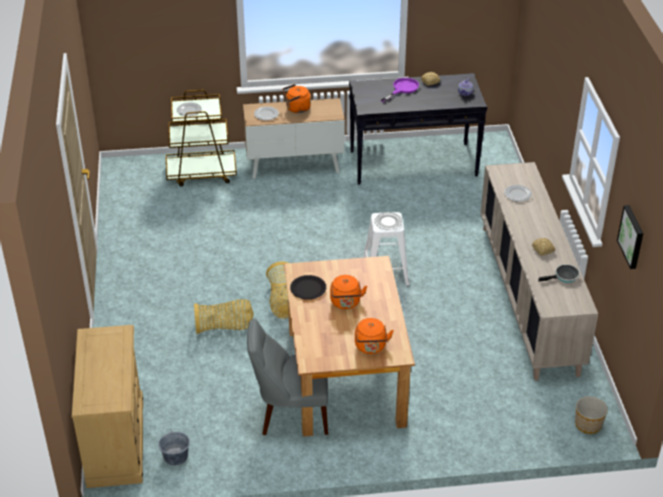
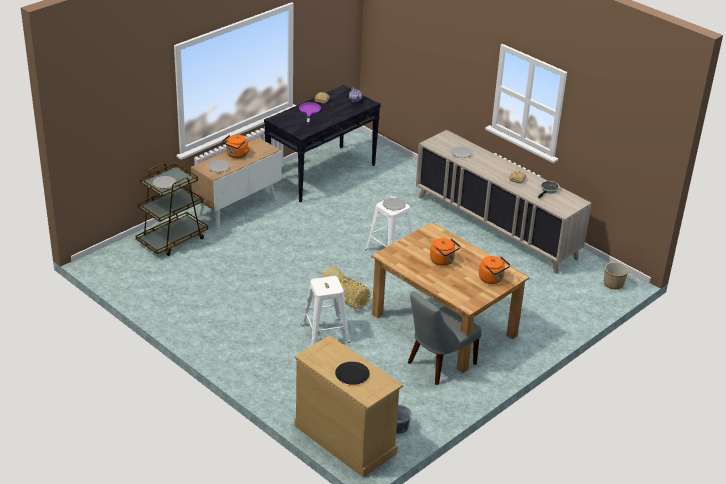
camera: 40 degrees left, 5 degrees down
(225, 327) = (326, 333): basket -> white stool
(308, 288) = (408, 263): black plate -> black plate (352, 374)
(632, 236) = (608, 135): picture -> none

